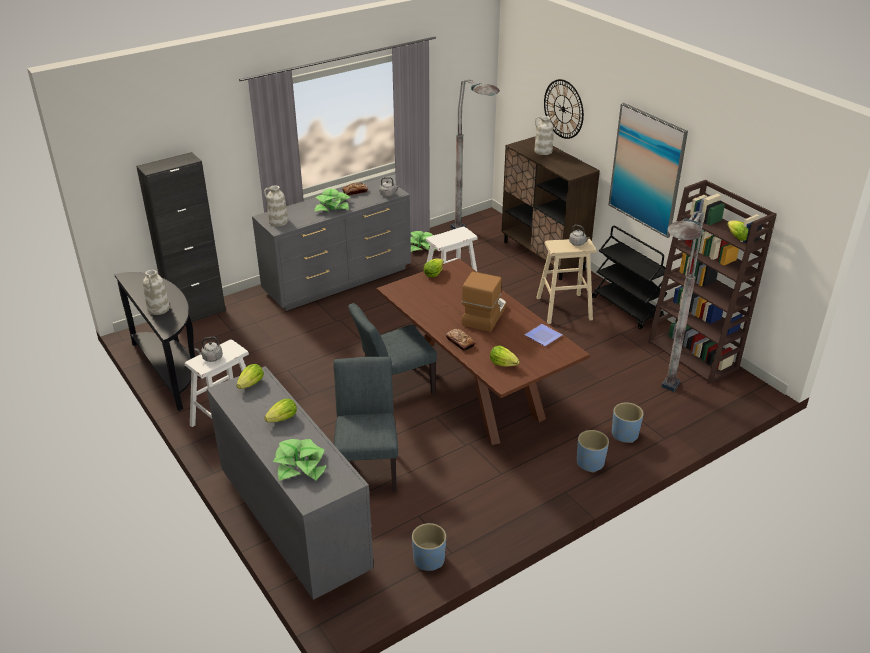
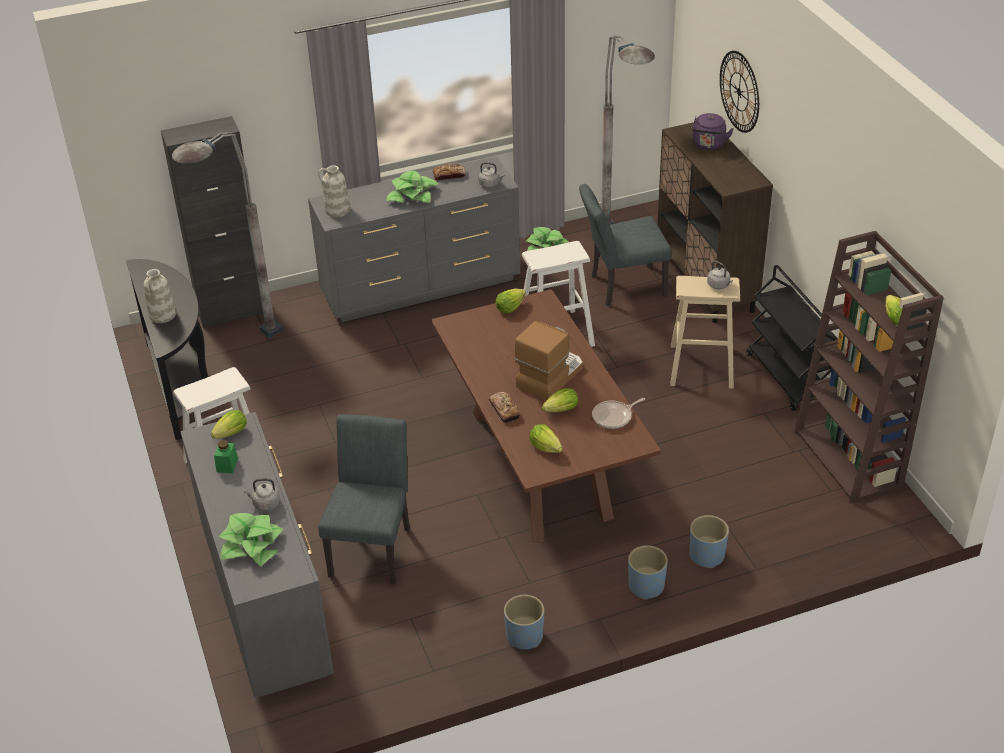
camera: 15 degrees right, 5 degrees up
(211, 358) = (204, 389): grey kettle -> grey kettle (265, 504)
(256, 408) = (227, 465): none -> green jar
(283, 419) = (252, 483): lettuce -> lettuce (562, 410)
(393, 389) = (438, 450): grey chair -> grey chair (622, 286)
(428, 560) = (403, 674): blue planter -> blue planter (524, 637)
(543, 151) = (708, 145): white vase -> purple kettle
(544, 336) = (614, 417): plate -> frying pan
(647, 170) = (820, 198): picture -> none
(658, 401) = (770, 517): grey floor lamp -> grey floor lamp (242, 346)

